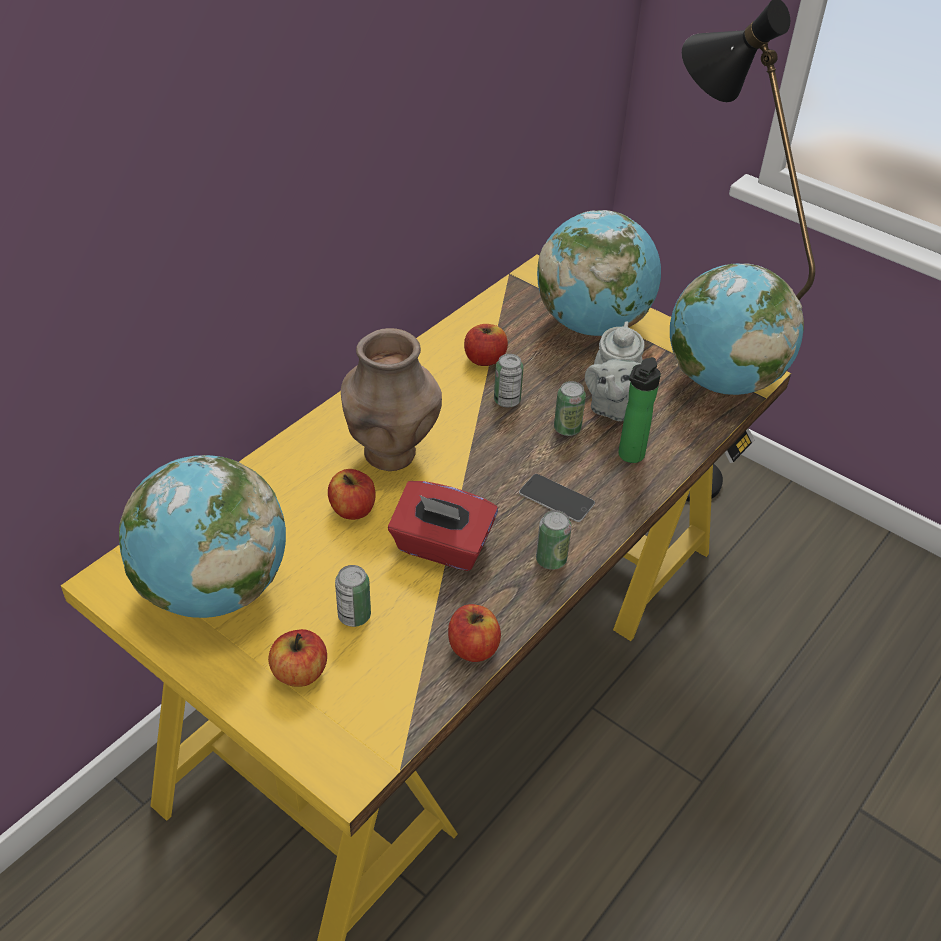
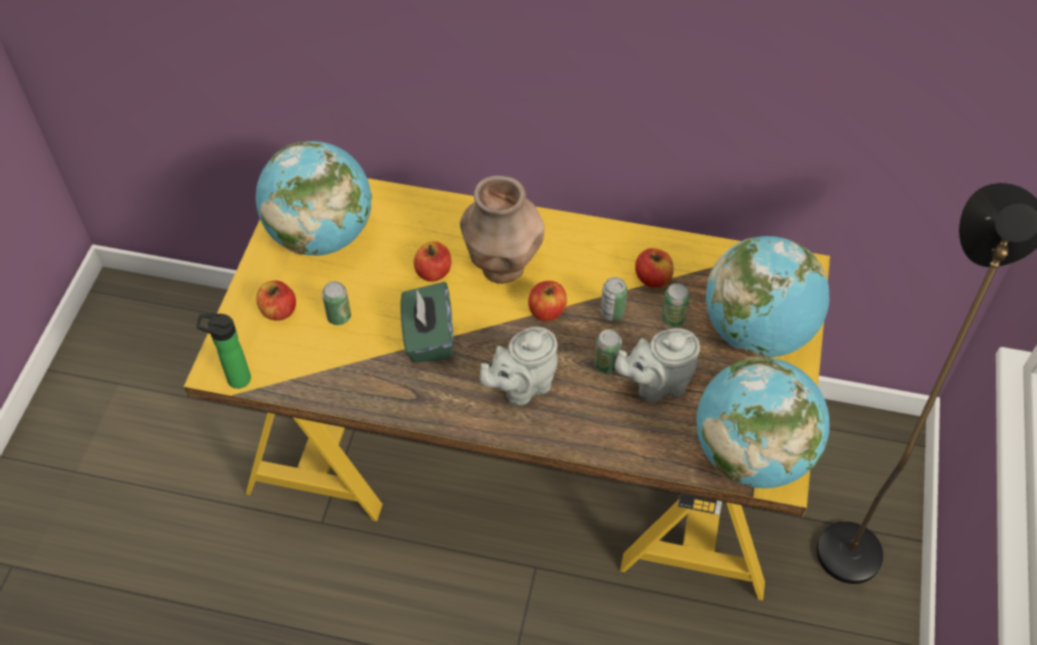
camera: 65 degrees right, 10 degrees up
(441, 547) = (428, 337): red tissue box -> green tissue box
(473, 648) = (347, 393): apple -> apple (546, 311)
(551, 560) = (454, 407): can -> can (673, 318)
(556, 498) = (521, 387): phone -> grey teapot
(629, 457) = (601, 418): bottle -> bottle (235, 379)

